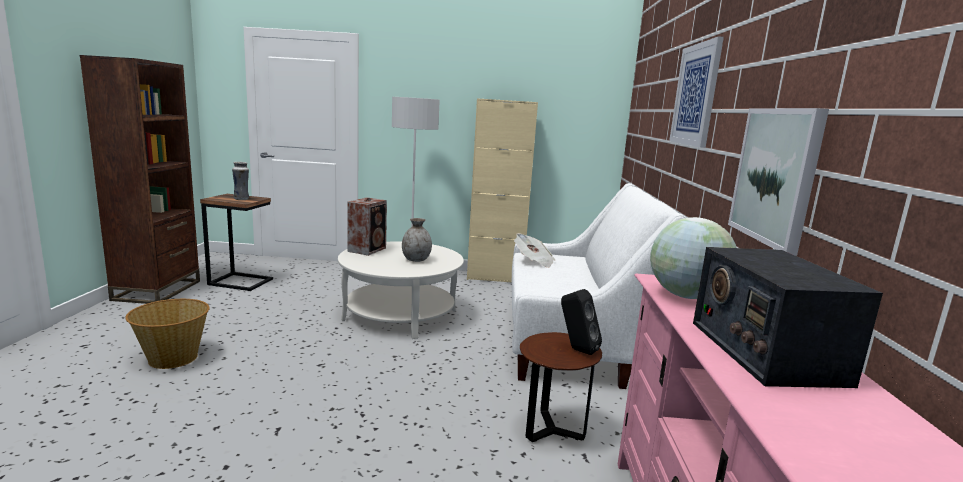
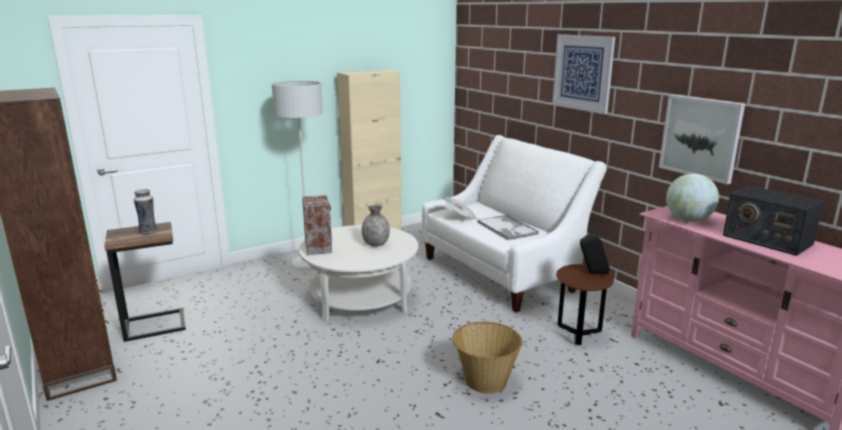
camera: 35 degrees left, 5 degrees up
(173, 358) = (250, 413): basket -> basket (485, 381)
(562, 282) = (507, 228): none -> tray

